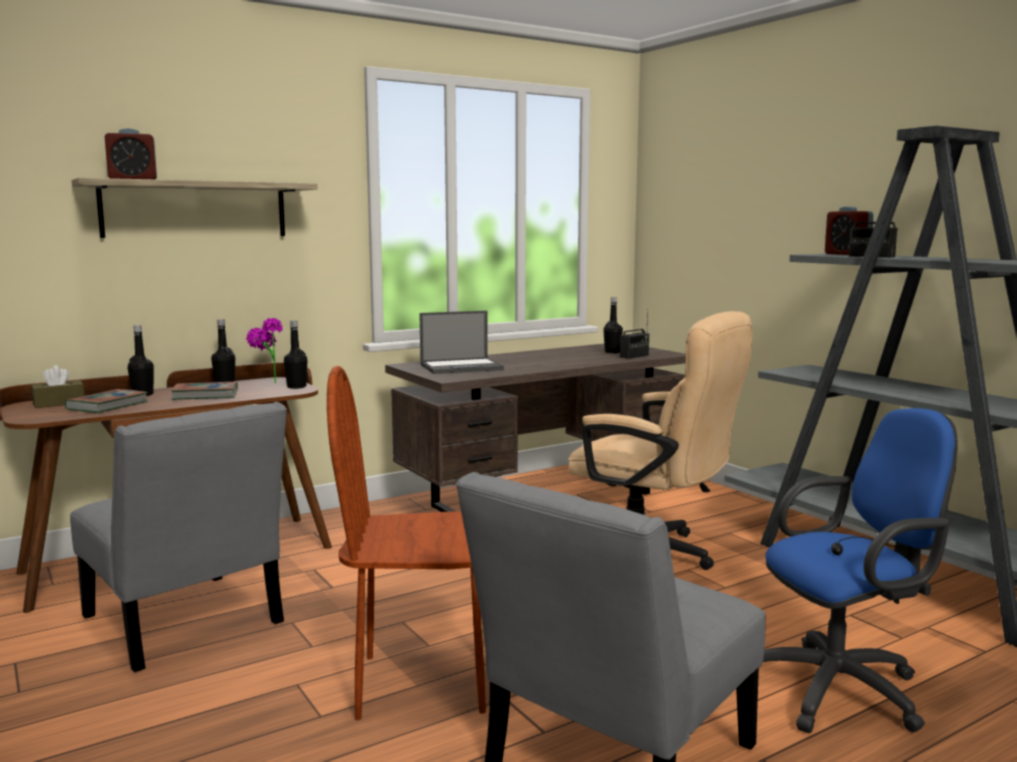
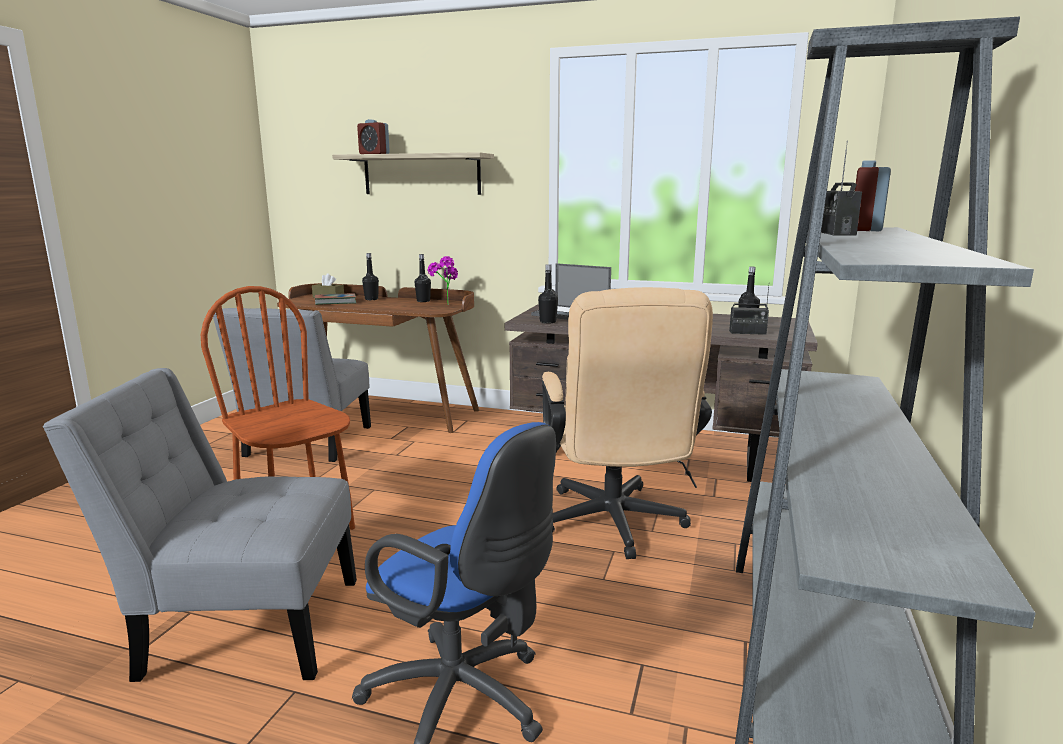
camera: 50 degrees right, 5 degrees up
(205, 395) = (390, 305): book -> none
(296, 387) = (446, 309): black bottle -> black bottle (548, 322)

